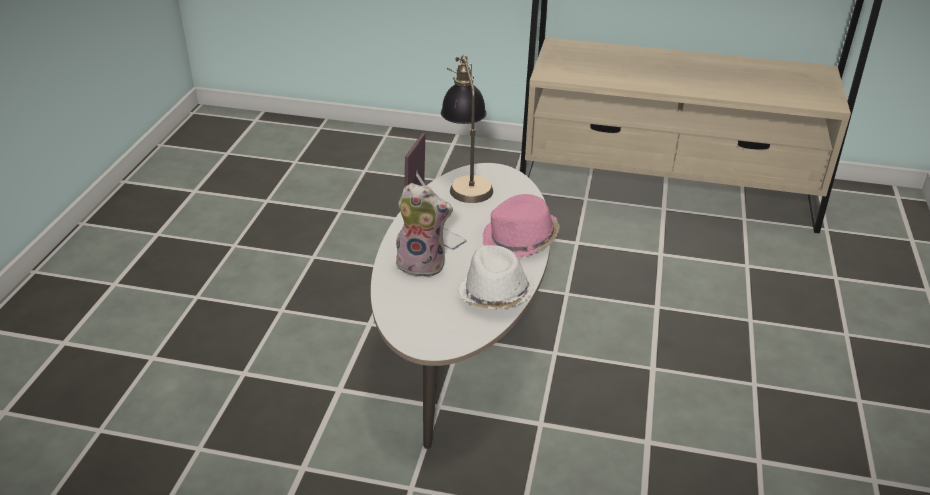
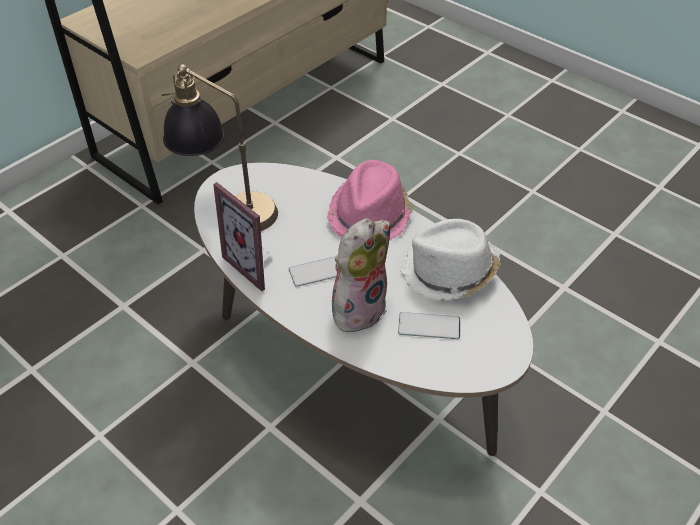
camera: 60 degrees left, 10 degrees up
(432, 301) = (429, 326): none -> phone

